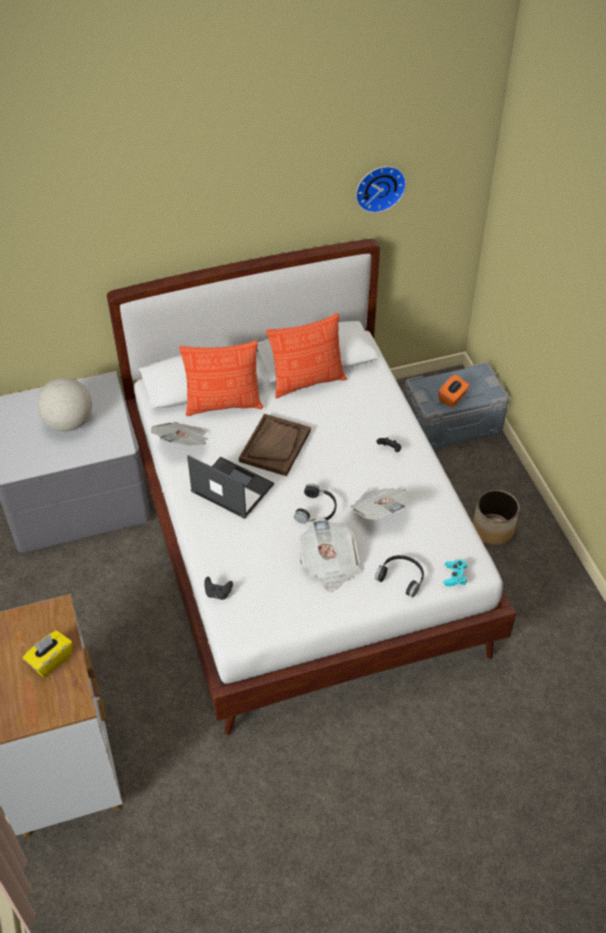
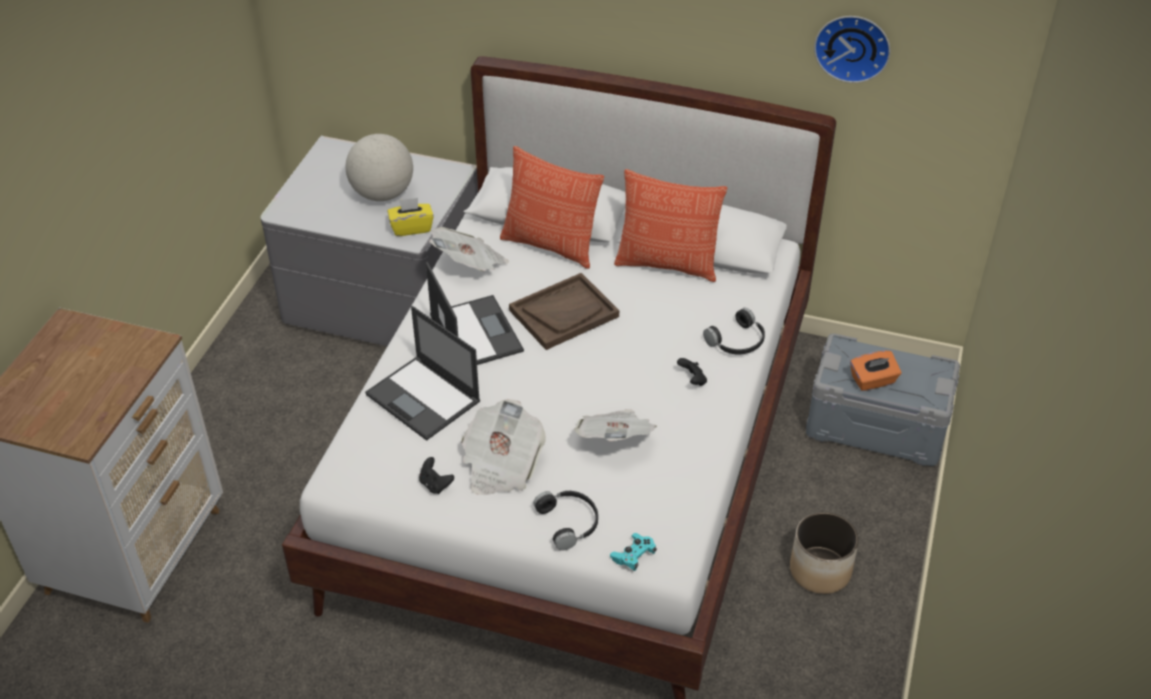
camera: 35 degrees right, 5 degrees down
(50, 660) = (101, 386): yellow tissue box -> yellow tissue box (411, 228)
(218, 593) = (357, 430): black game controller -> black game controller (435, 484)
(242, 549) = (424, 398): none -> laptop
(317, 510) = (544, 402): black headphones -> black headphones (737, 342)

